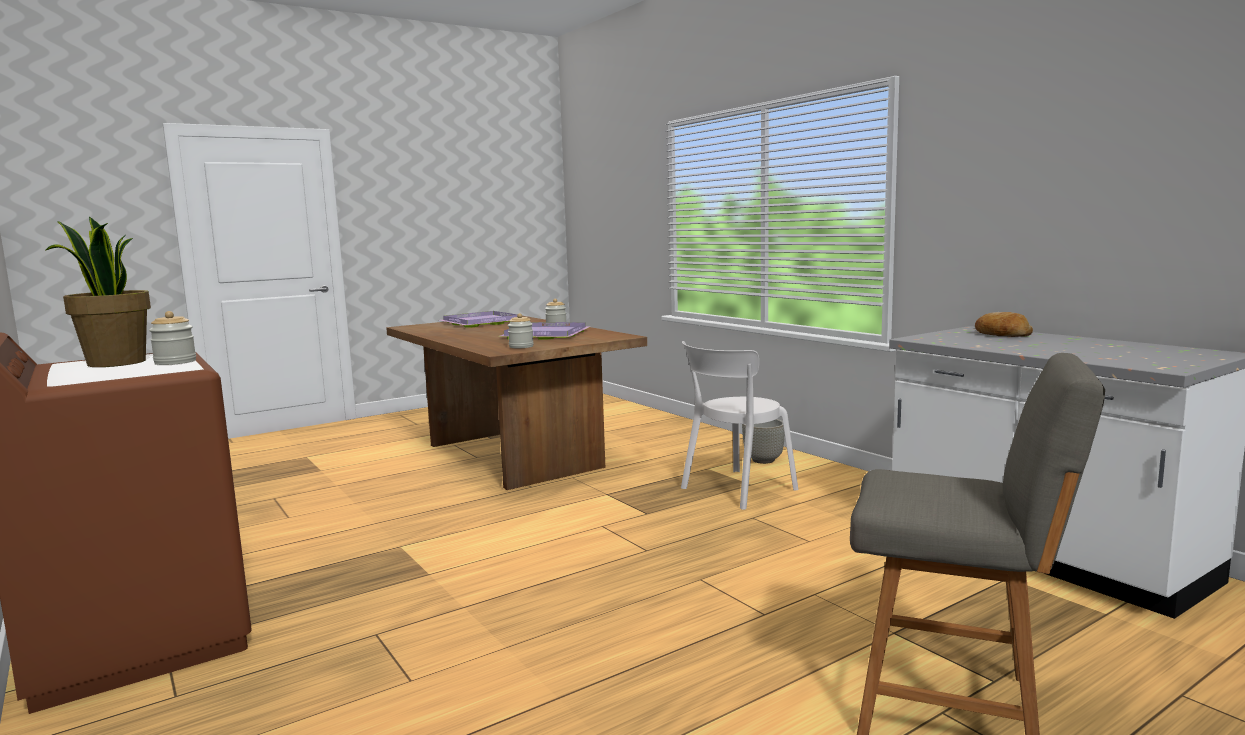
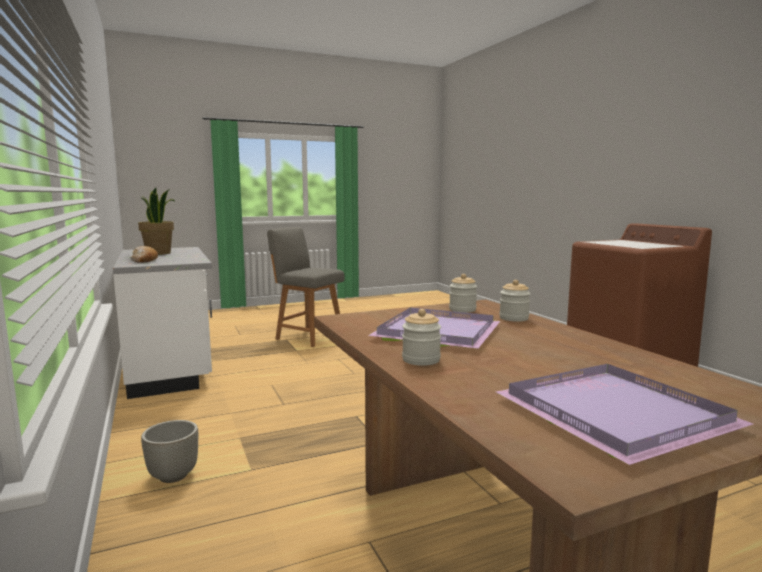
camera: 170 degrees left, 0 degrees up
(115, 363) = (644, 244): potted plant -> potted plant (159, 253)
(175, 362) = (610, 244): jar -> jar (514, 318)
(735, 490) = (262, 432): white chair -> none

